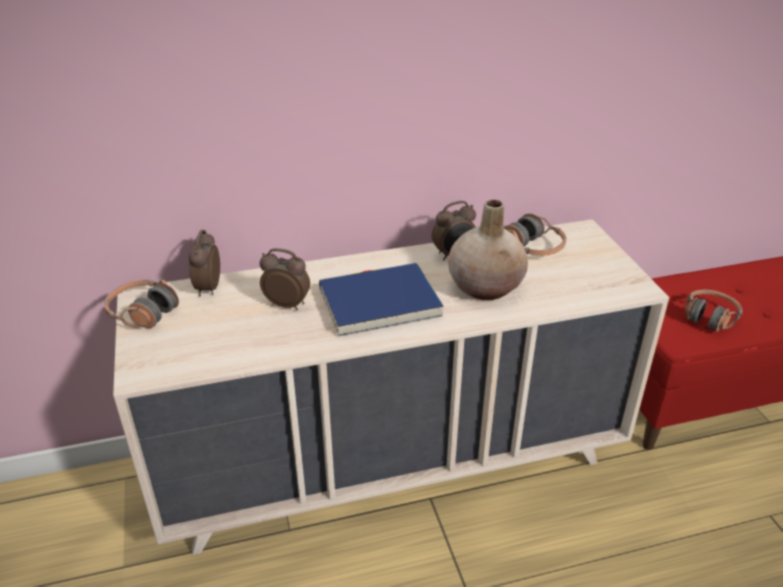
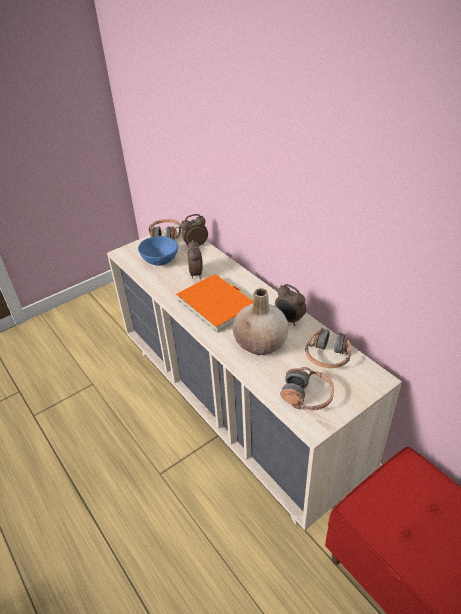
camera: 70 degrees right, 5 degrees up
(213, 333) = (160, 260): none -> blue bowl
(379, 303) = (216, 305): blue book -> orange book
(709, 317) = (418, 531): headphones -> headphones (307, 396)

